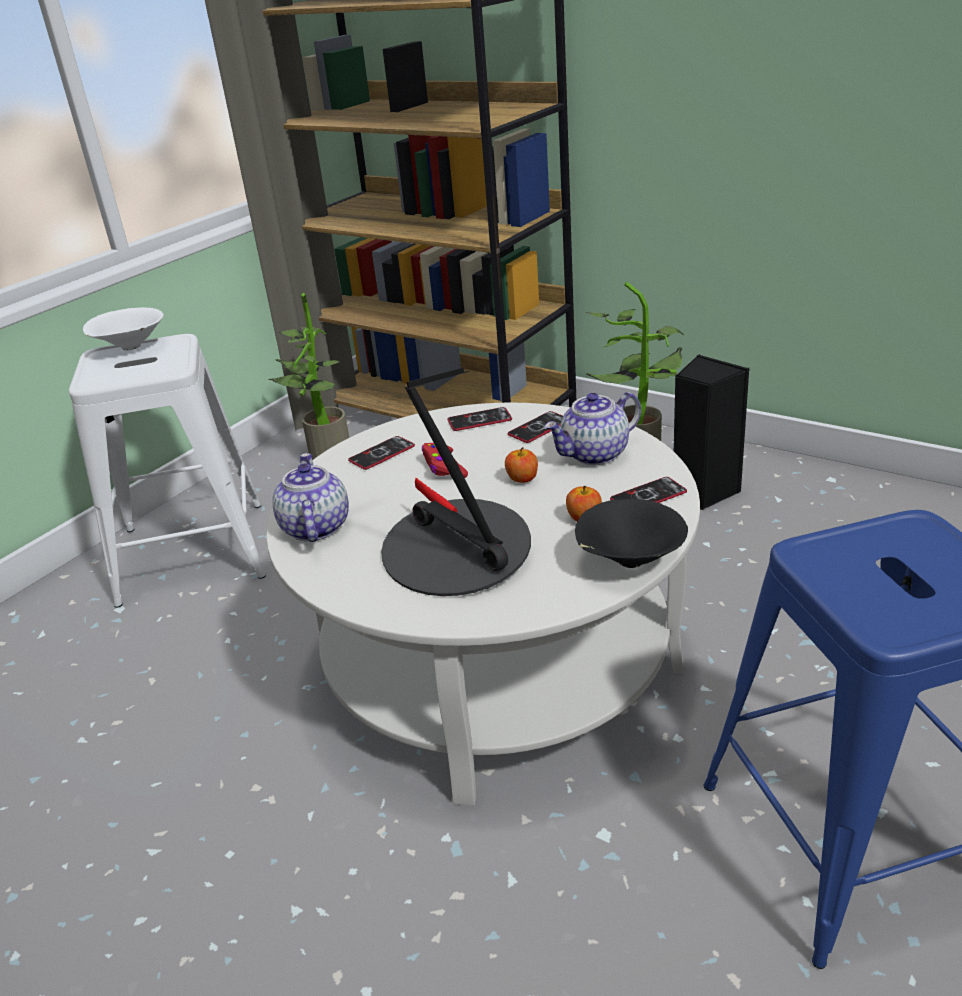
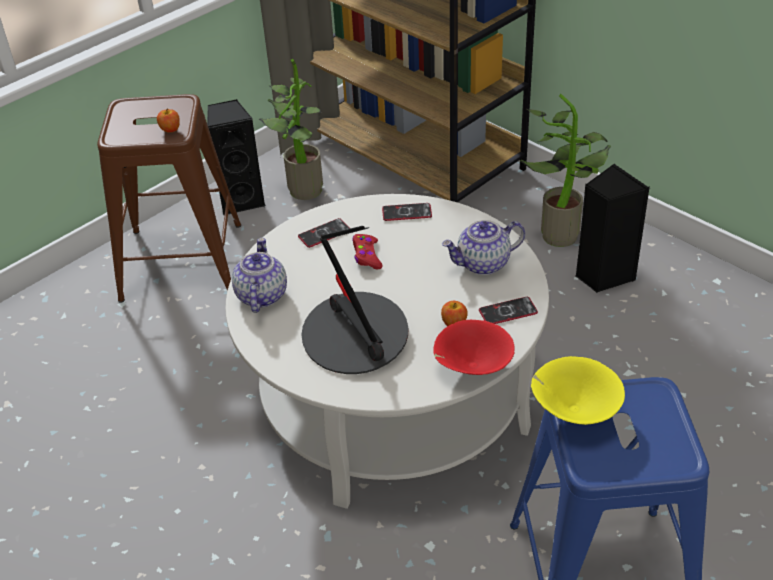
camera: 10 degrees right, 10 degrees up
(129, 348) = (146, 104): white bowl -> none
(193, 552) = (182, 261): white stool -> brown stool
(257, 481) = (241, 200): none -> black speaker
(522, 479) = (421, 278): apple -> apple (170, 129)
(539, 428) = (449, 229): phone -> none
(628, 561) = (472, 367): black bowl -> red bowl
(819, 564) = (573, 410): none -> yellow bowl

